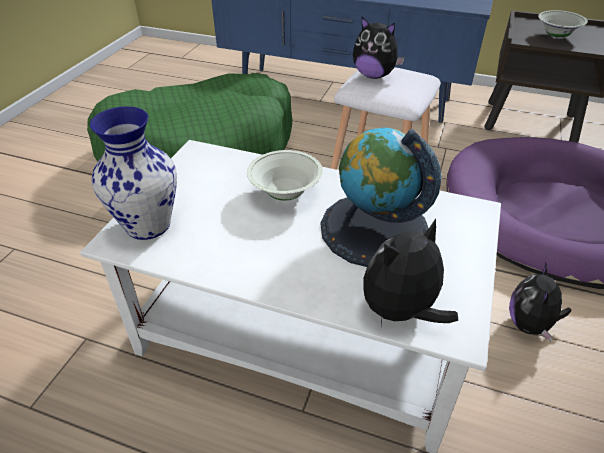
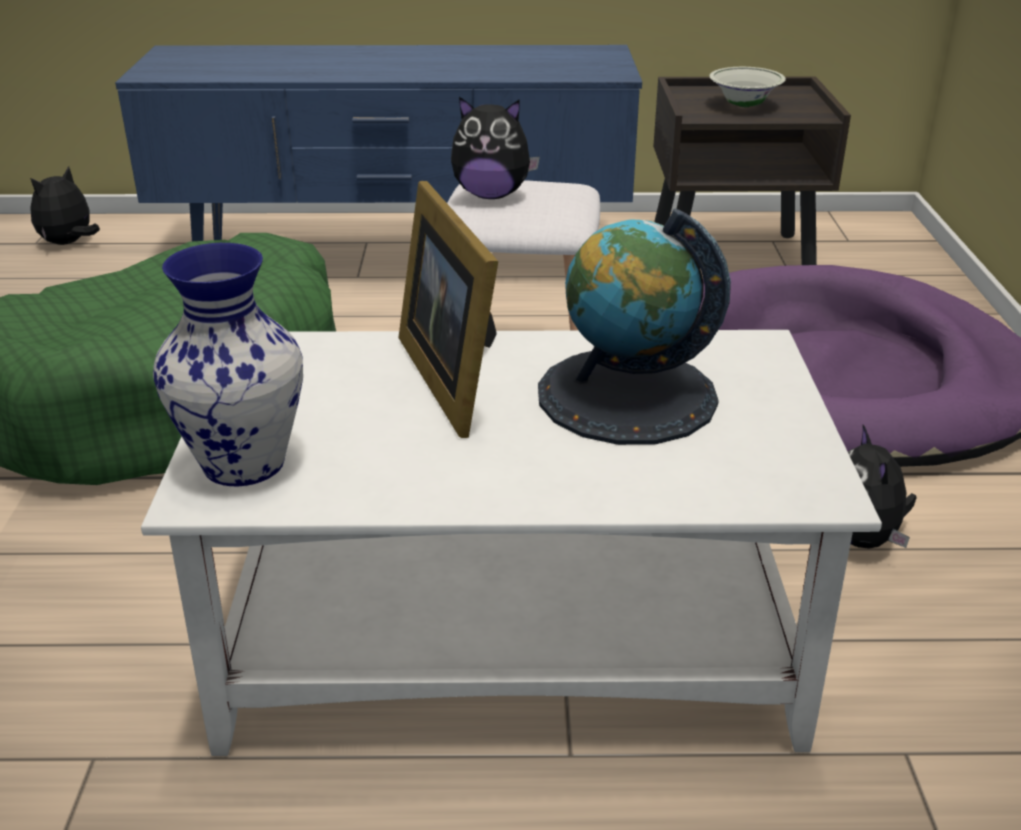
camera: 20 degrees left, 10 degrees down
(285, 193) = (455, 376): white bowl -> picture frame
(401, 312) = (730, 487): plush toy -> plush toy (69, 243)

